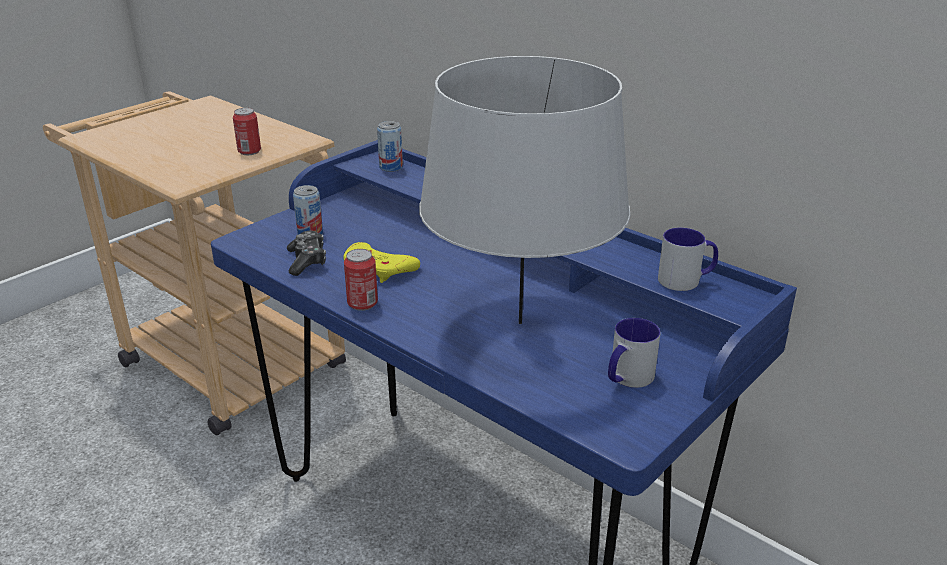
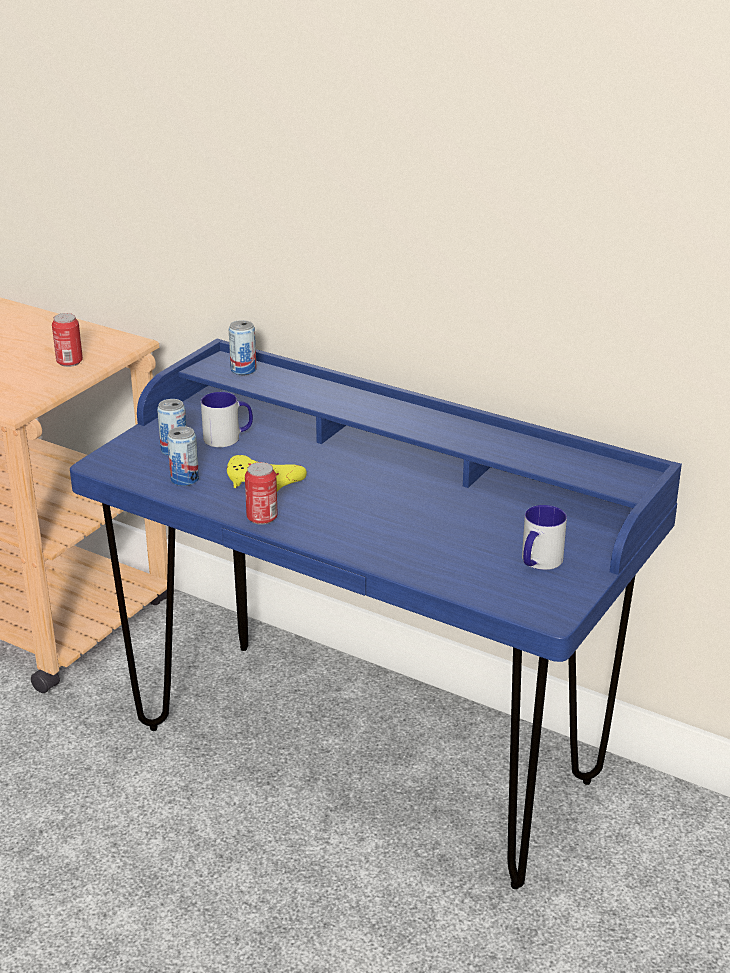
camera: 10 degrees left, 0 degrees up
(307, 261) = (184, 479): game controller -> can
(519, 322) = (424, 521): grey table lamp -> none
(686, 280) = (579, 465): mug -> mug (228, 437)

